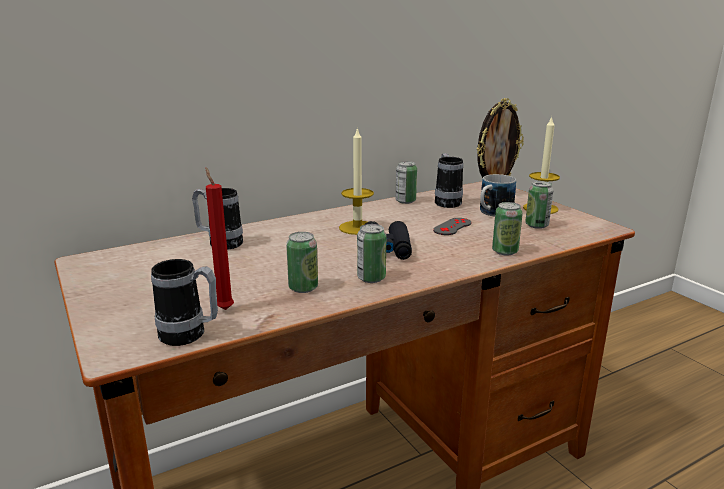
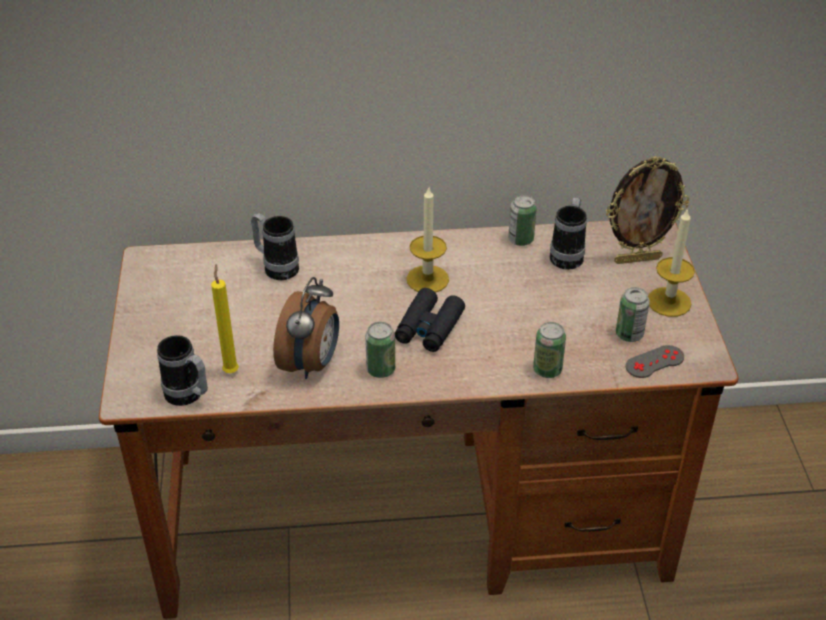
camera: 25 degrees right, 20 degrees up
(224, 308) = (231, 370): red candle -> yellow candle
(303, 288) = (311, 363): can -> alarm clock
(452, 227) = (531, 308): grey game controller -> grey game controller (654, 362)
(492, 213) = (600, 295): mug -> none

